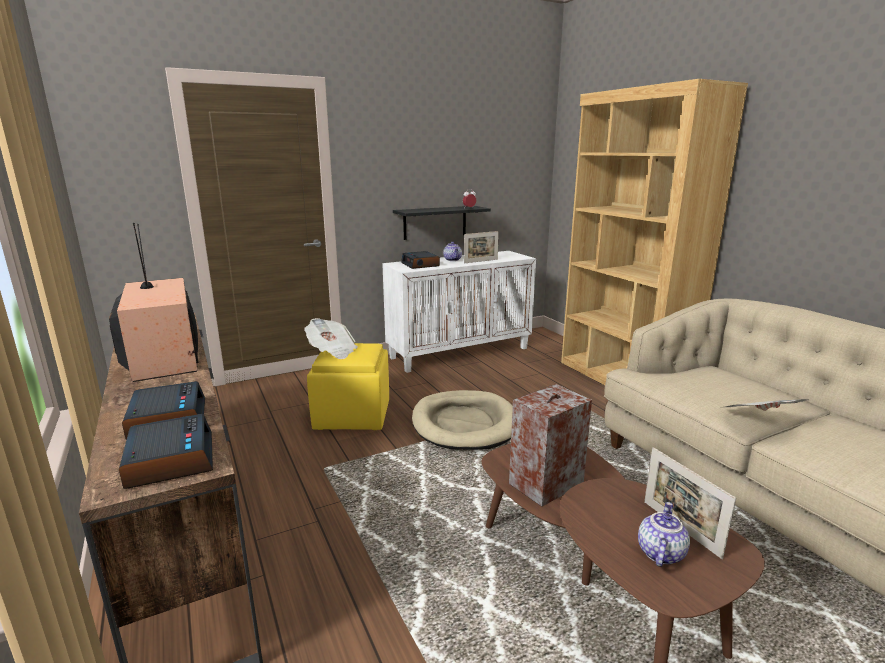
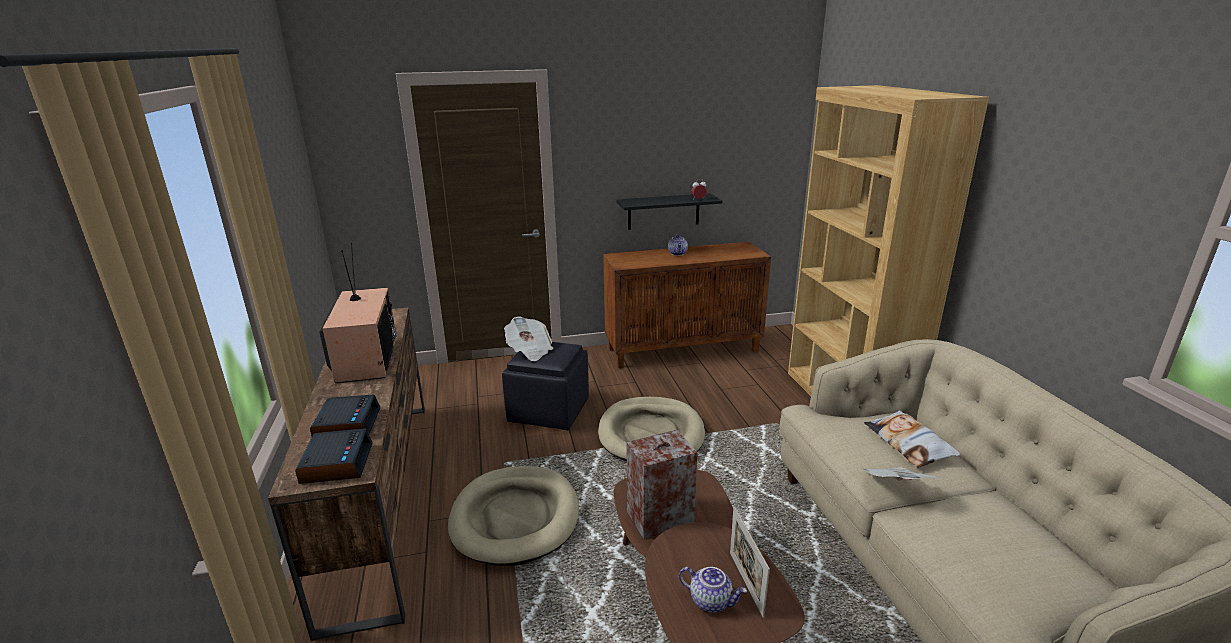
camera: 15 degrees right, 5 degrees up
(353, 415) = (550, 410): yellow ottoman -> black ottoman
(358, 521) = (515, 518): none -> beige dog bed
(420, 264) = (640, 259): alarm clock -> none
(460, 352) = (683, 349): white cabinet -> brown cabinet
(481, 261) = (706, 257): picture frame -> none
(659, 552) = (711, 600): teapot -> teapot turned 75 degrees clockwise
(738, 385) = (909, 444): none -> pillow

